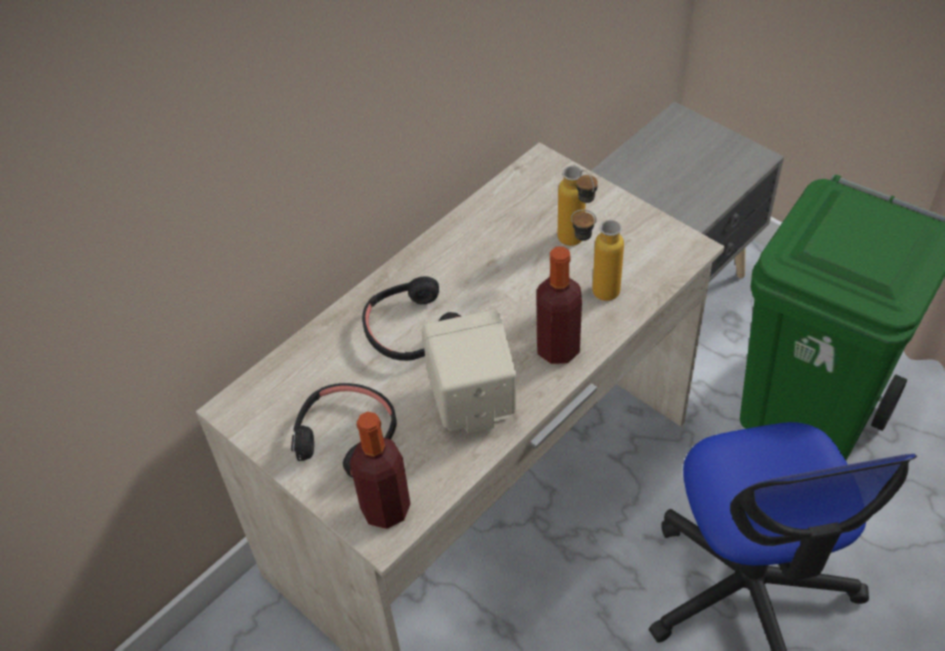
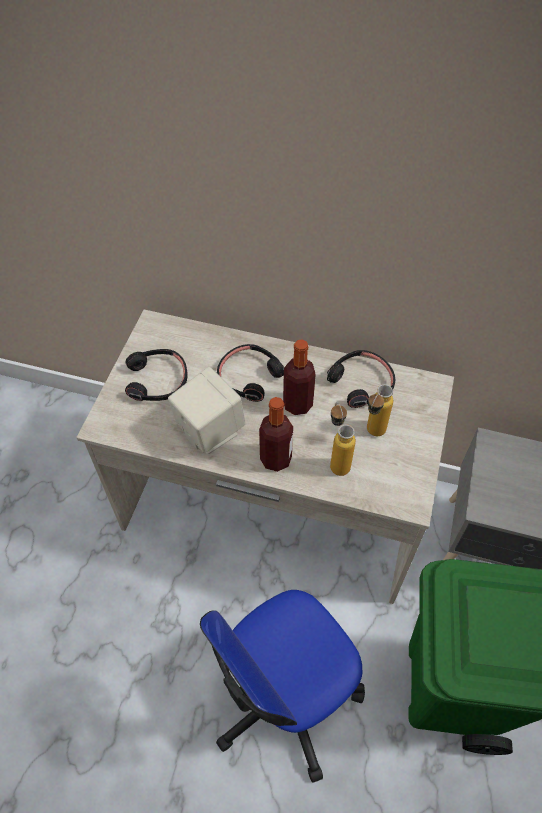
camera: 60 degrees right, 5 degrees up
(386, 509) = (117, 421): bottle -> bottle (297, 404)
(495, 224) = (361, 383): none -> black headphones

